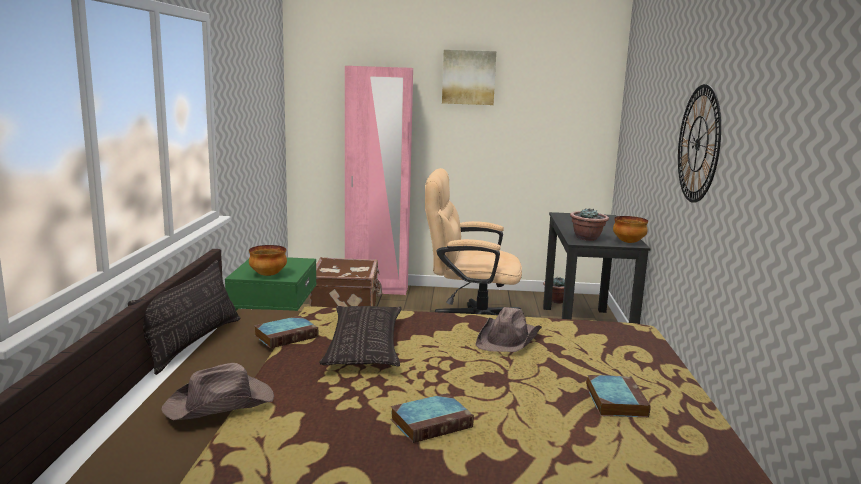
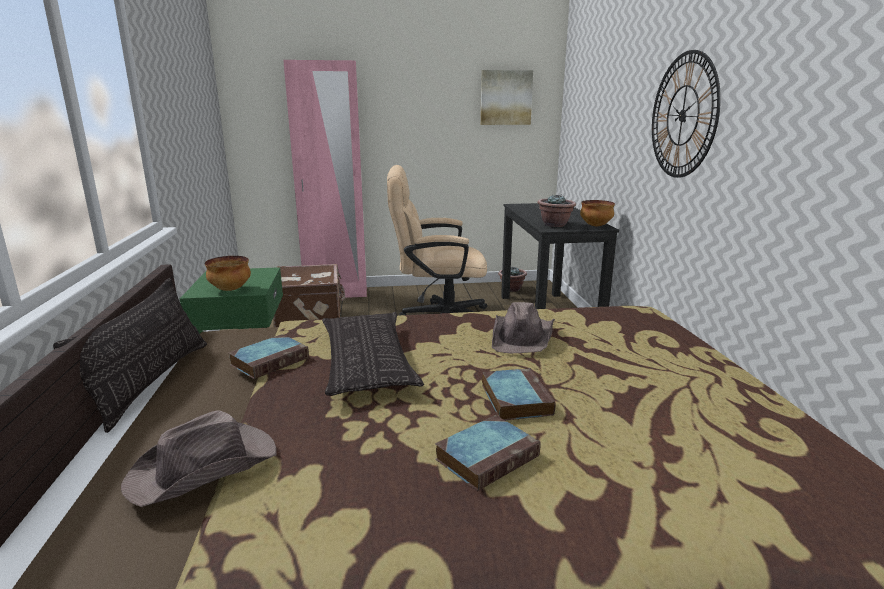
camera: 10 degrees left, 5 degrees up
(468, 77) = (413, 71): picture -> picture (505, 97)
(615, 400) = (673, 397): book -> book (515, 398)

